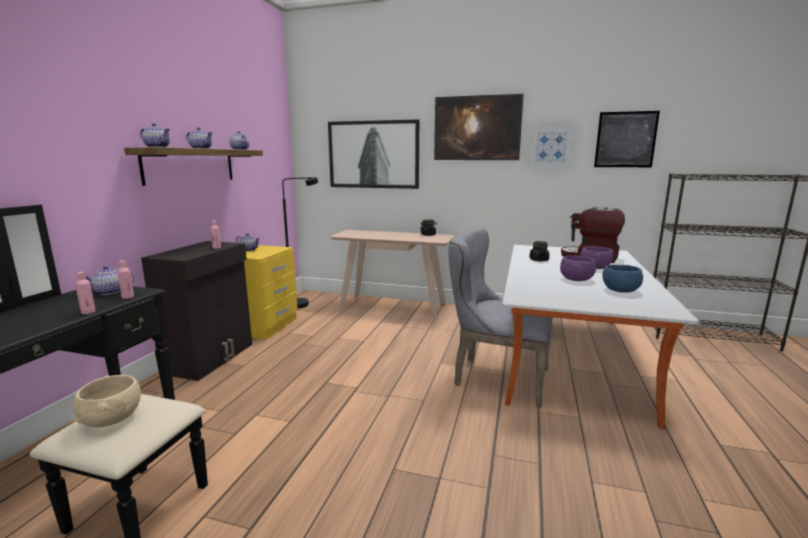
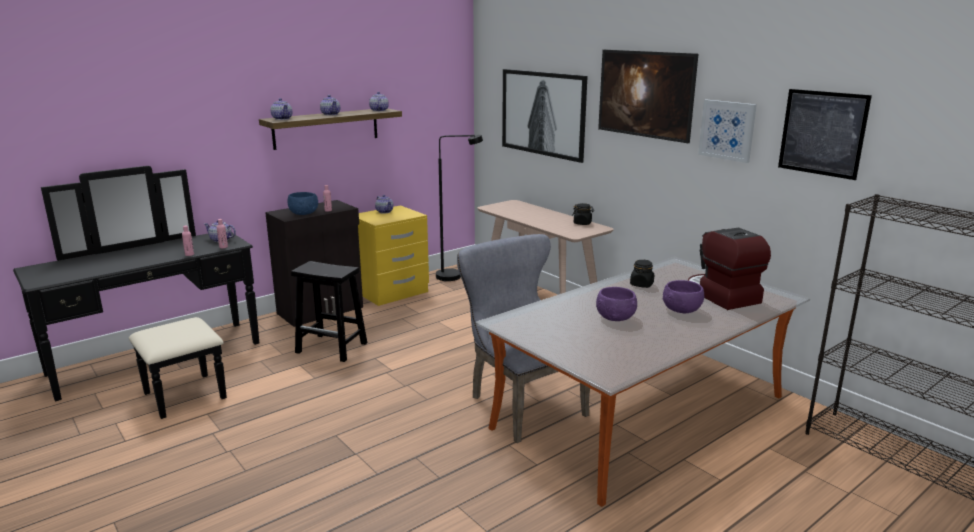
camera: 35 degrees right, 5 degrees up
(113, 418) = (170, 330): beige bowl -> none
(270, 387) = (332, 348): none -> black stool
(619, 290) = (626, 341): blue bowl -> blue bowl (304, 213)

